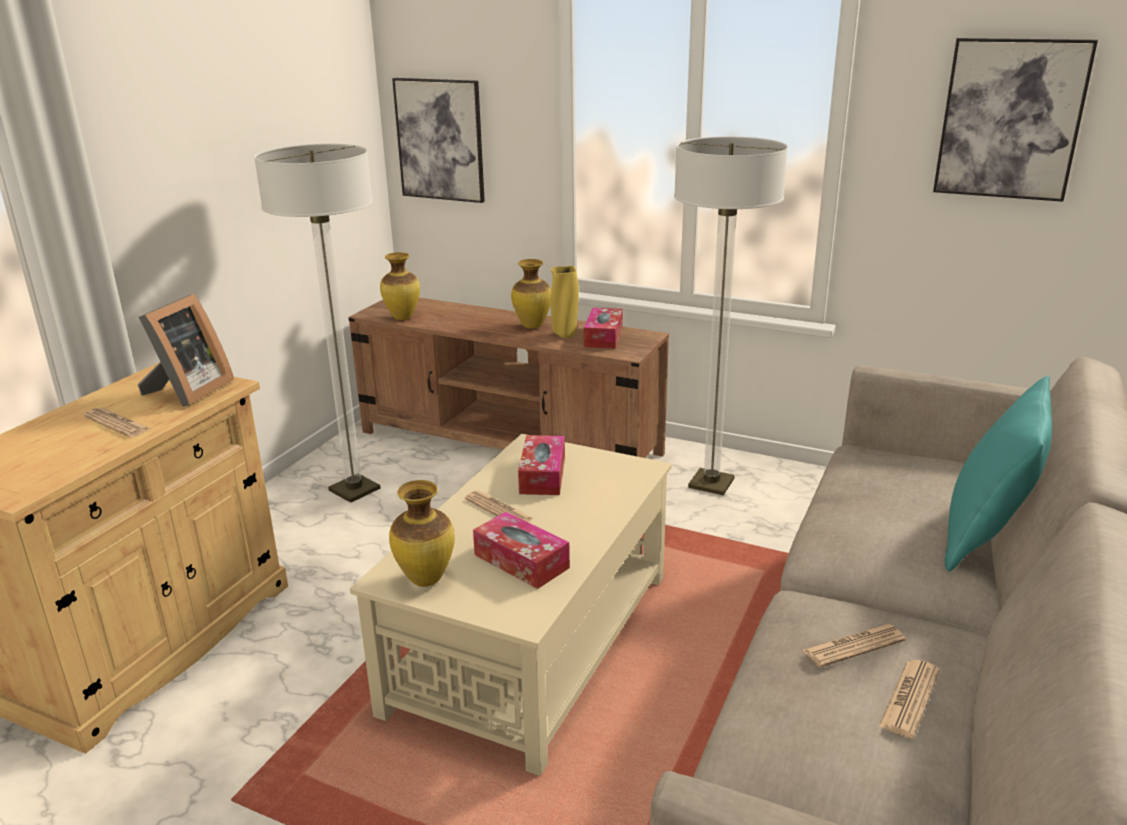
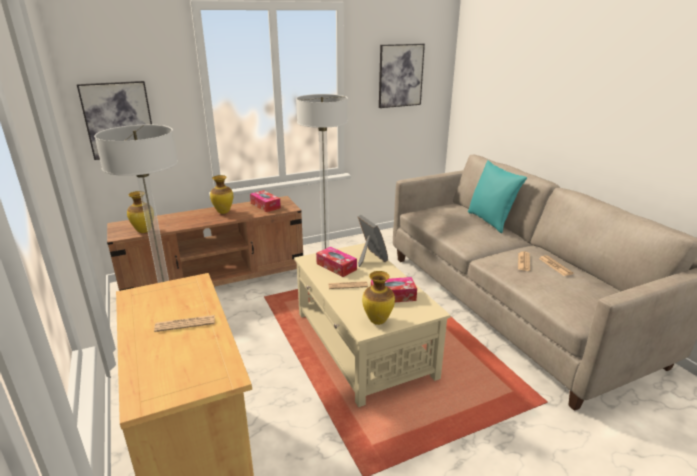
camera: 50 degrees left, 0 degrees up
(188, 392) = (182, 293): picture frame -> picture frame (369, 258)
(565, 334) = (247, 210): yellow vase -> none

